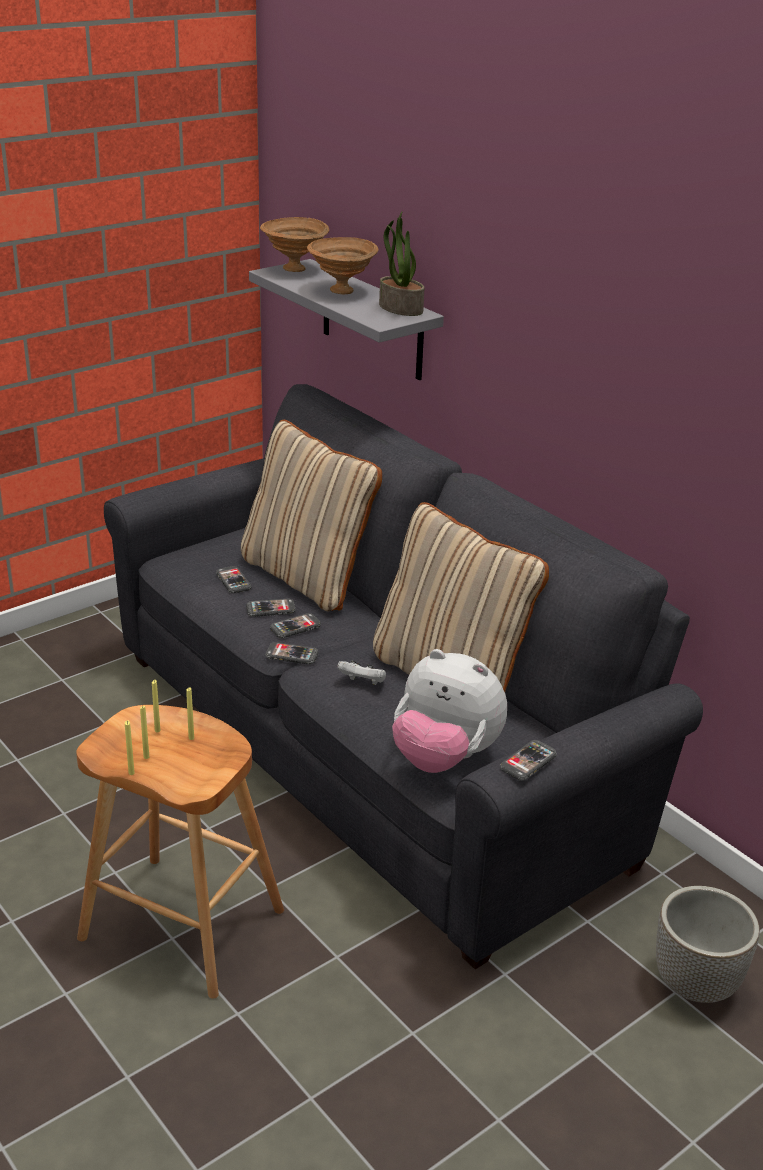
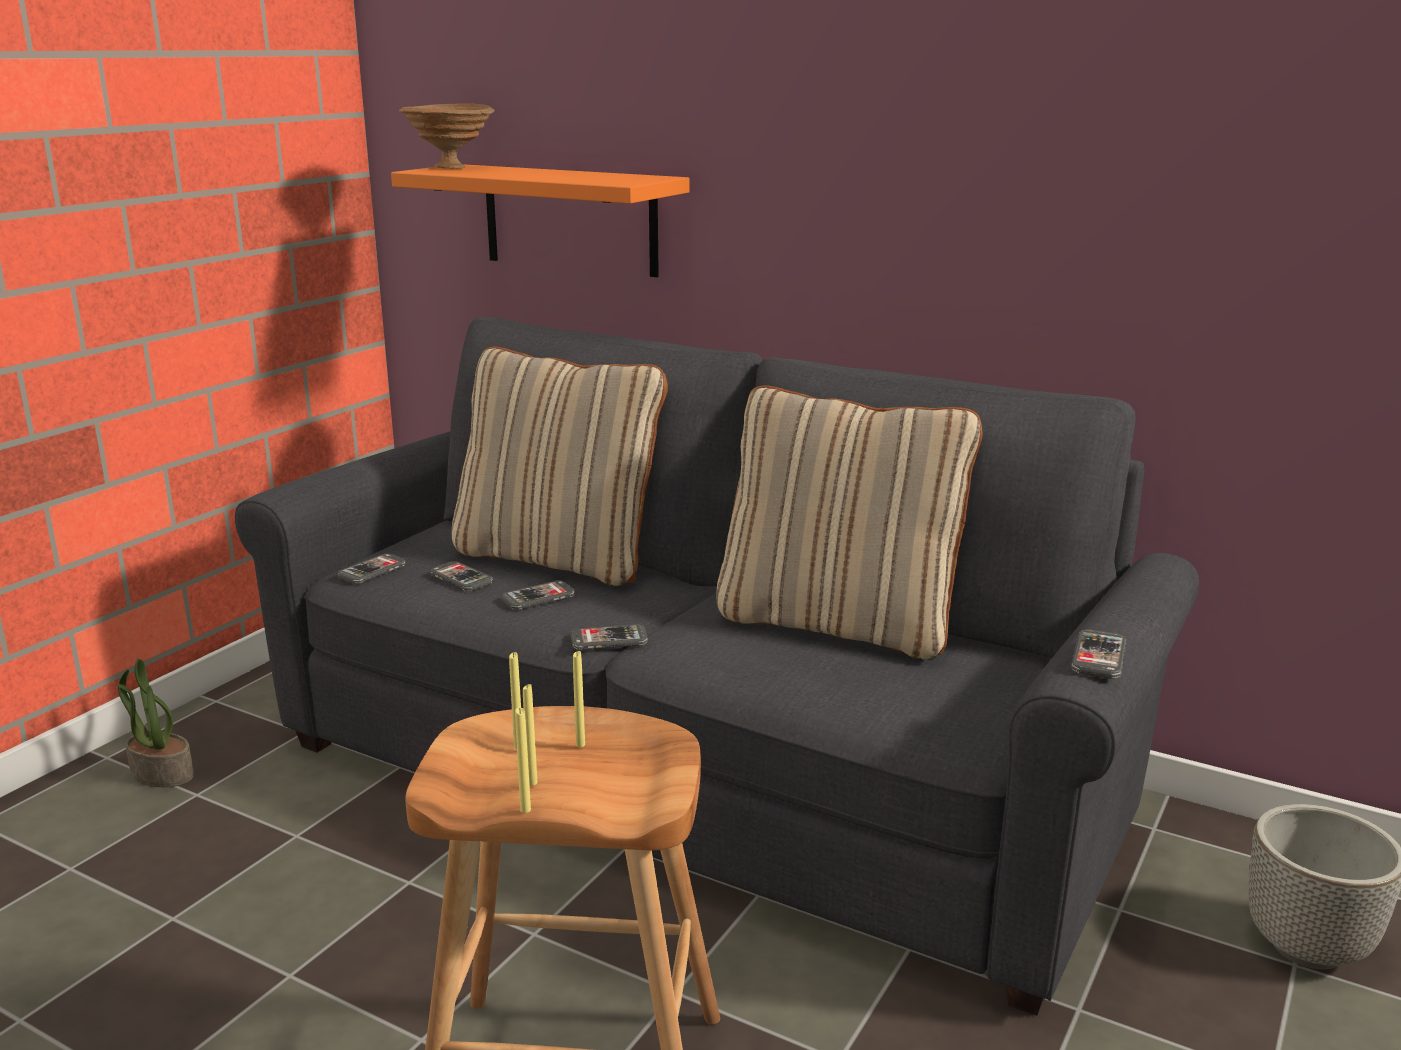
camera: 20 degrees left, 10 degrees down
(295, 627) = (588, 610): phone -> phone (372, 571)
(343, 291) = (537, 173): brown bowl -> none
(363, 683) = (732, 651): white game controller -> none
(372, 321) = (570, 219): grey shelf -> orange shelf
(399, 308) = (628, 176): potted plant -> potted plant (160, 774)
(444, 758) = (916, 710): plush toy -> none

